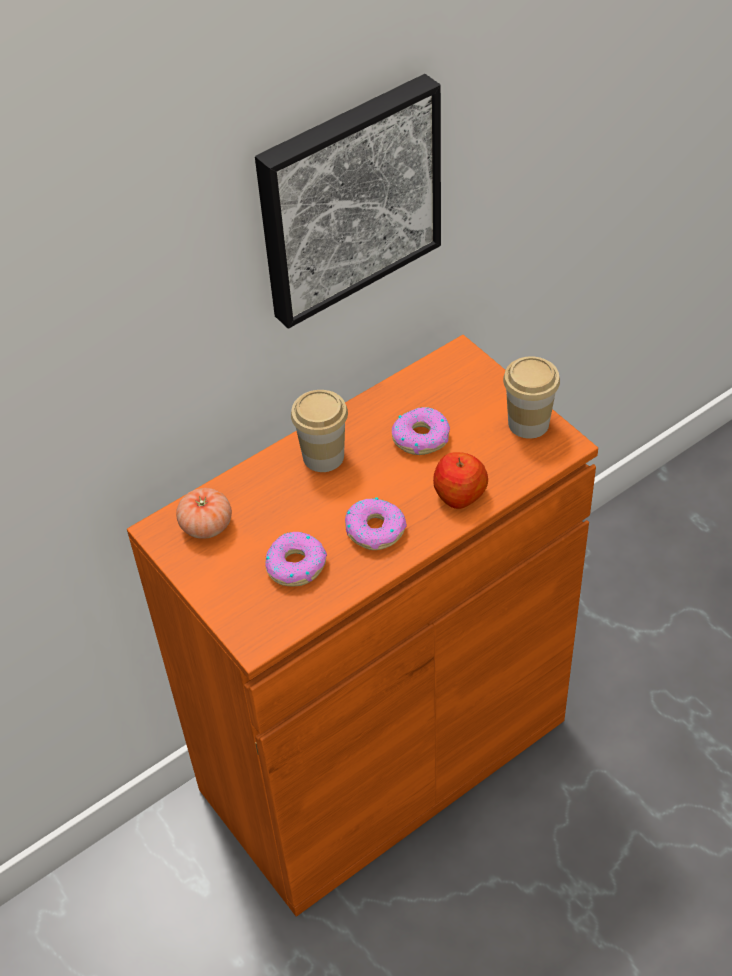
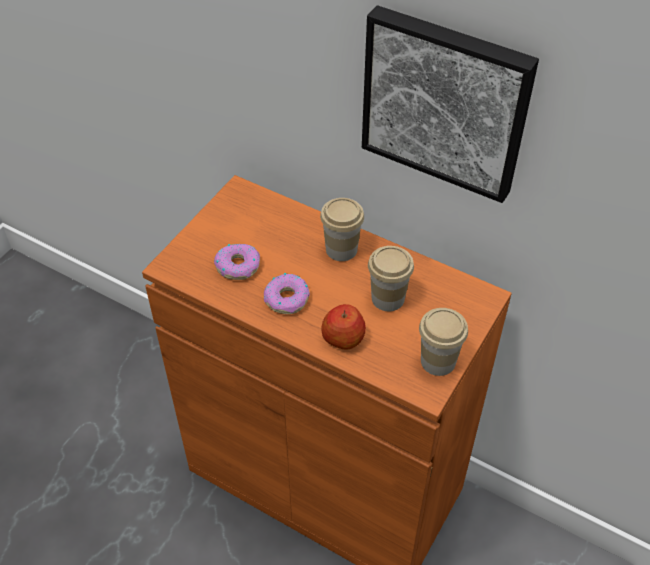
camera: 65 degrees right, 0 degrees up
(206, 525) = (252, 210): tomato -> none
(421, 437) = (388, 298): donut -> cup

